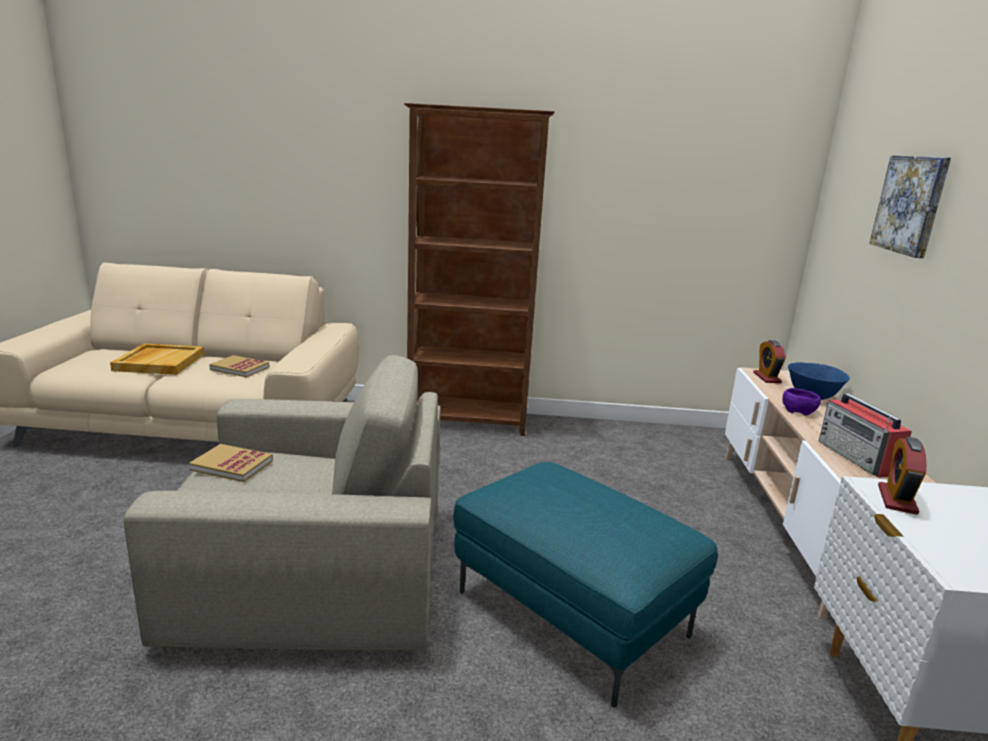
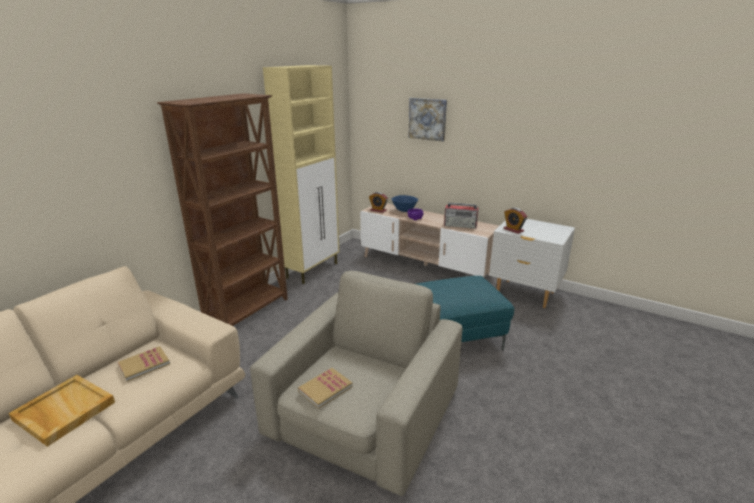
camera: 60 degrees left, 5 degrees up
(620, 430) = (313, 270): none -> beige cabinet

